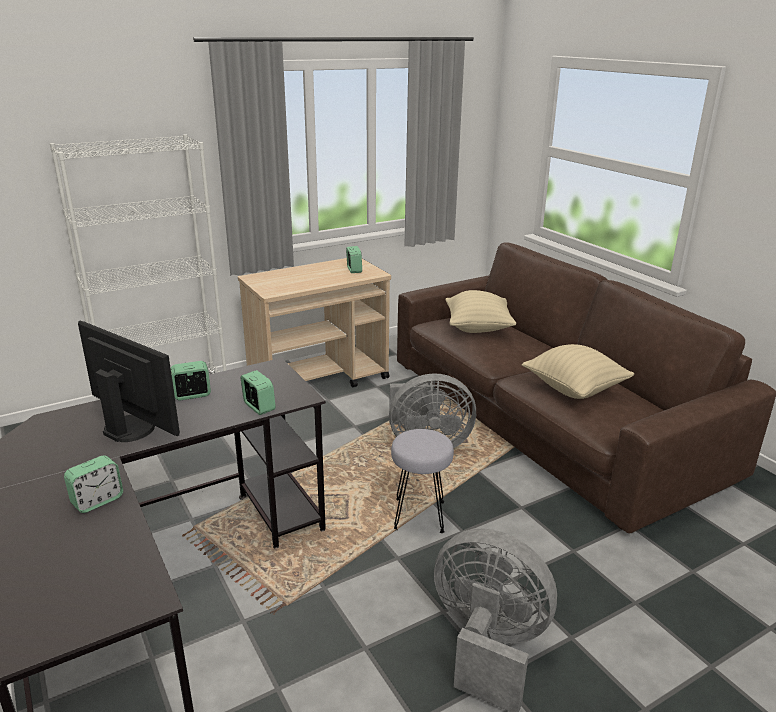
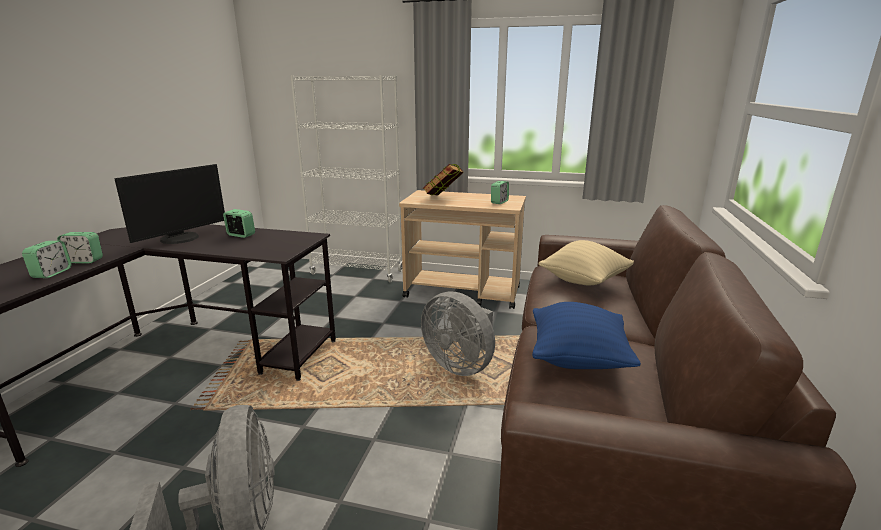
camera: 45 degrees right, 5 degrees down
(131, 427) = (181, 239): monitor -> monitor turned 45 degrees clockwise
(259, 407) = (248, 251): alarm clock -> alarm clock (52, 273)
(292, 279) = (443, 198): none -> book
(420, 516) = (367, 409): grey stool -> none
(574, 389) = (578, 358): beige pillow -> blue pillow

